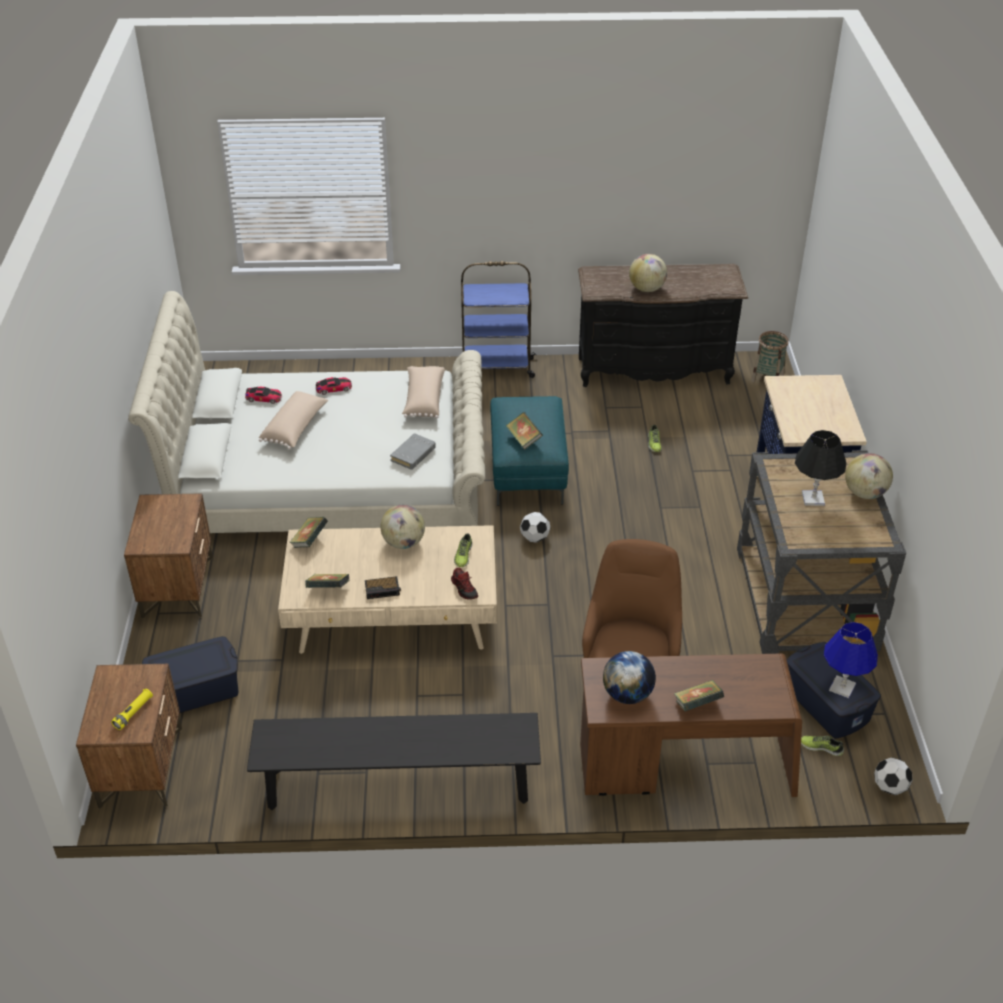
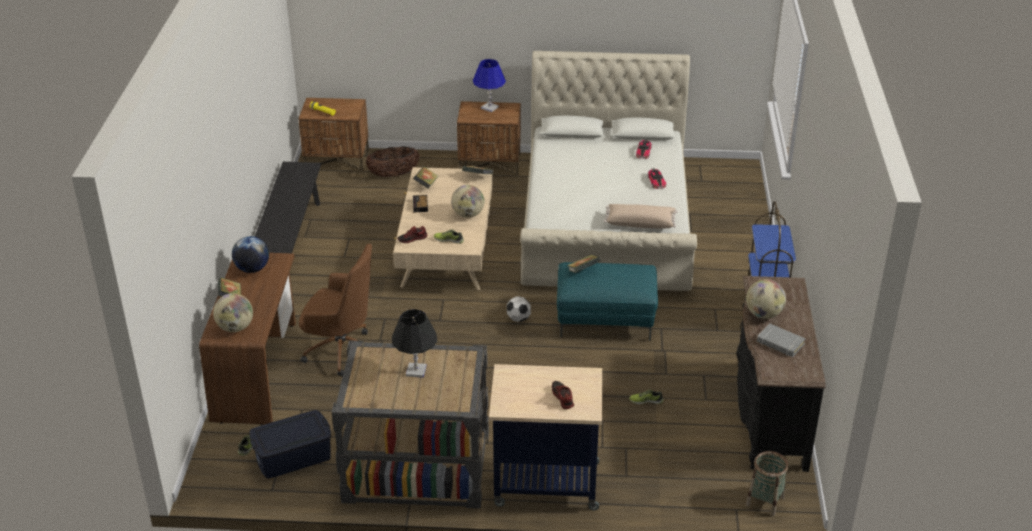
camera: 95 degrees right, 5 degrees down
(194, 690) = (393, 174): blue storage box -> basket
(296, 428) = (604, 166): beige pillow -> none
(413, 454) = (564, 215): grey book -> grey book (780, 343)
(819, 397) = (562, 398): none -> shoe
(842, 688) = (277, 435): blue table lamp -> blue table lamp (489, 108)
(865, 493) = (416, 403): globe -> globe (235, 328)
(889, 787) = (199, 476): football -> none

